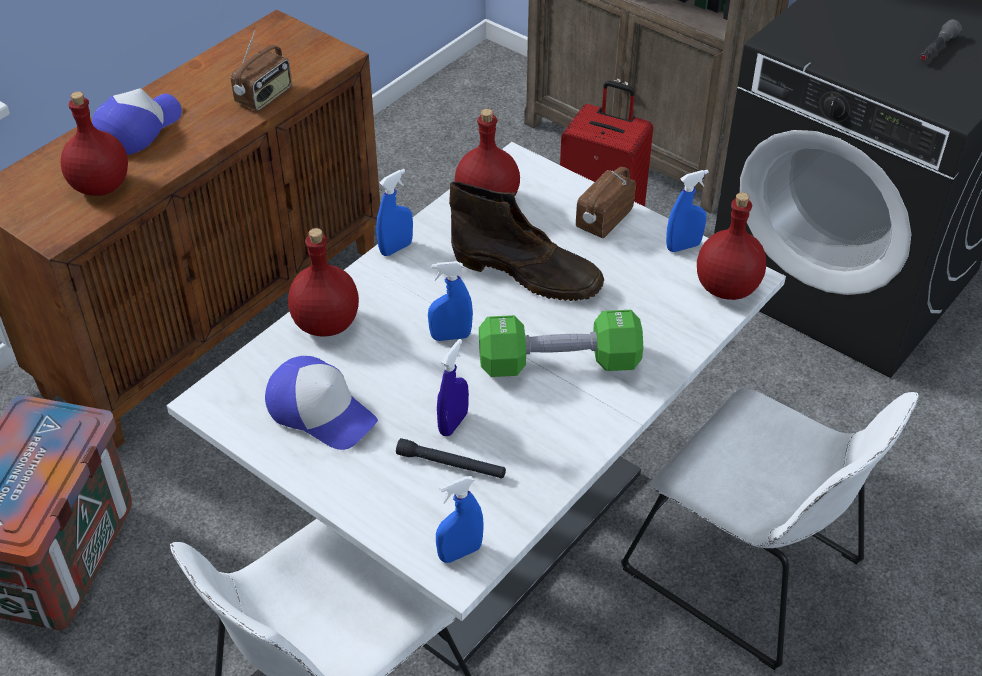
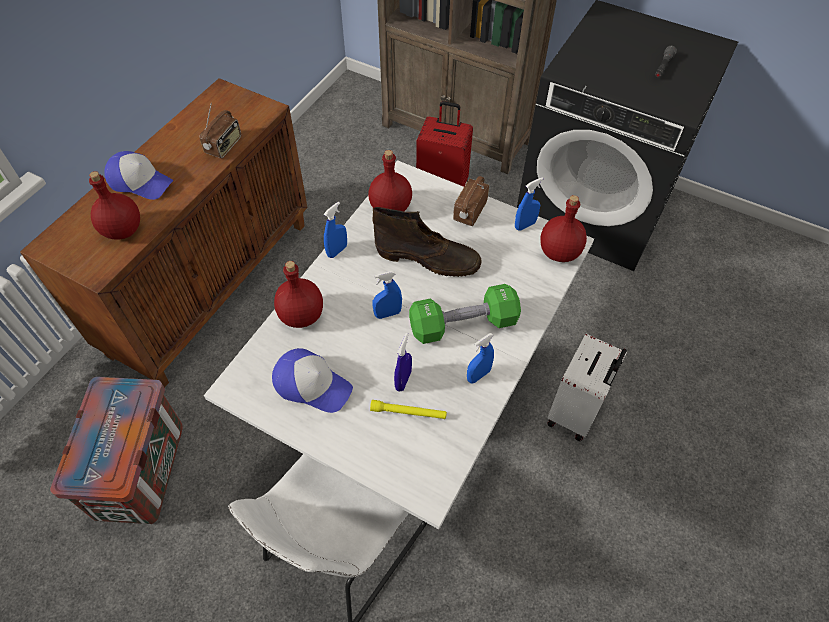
camera: 10 degrees left, 10 degrees up
(138, 129) = (140, 181): cap -> cap turned 90 degrees clockwise
(451, 465) = (408, 412): black flashlight -> yellow flashlight
(460, 552) = (428, 479): blue spray bottle -> blue spray bottle (478, 375)
(750, 572) = (576, 412): white chair -> white suitcase

